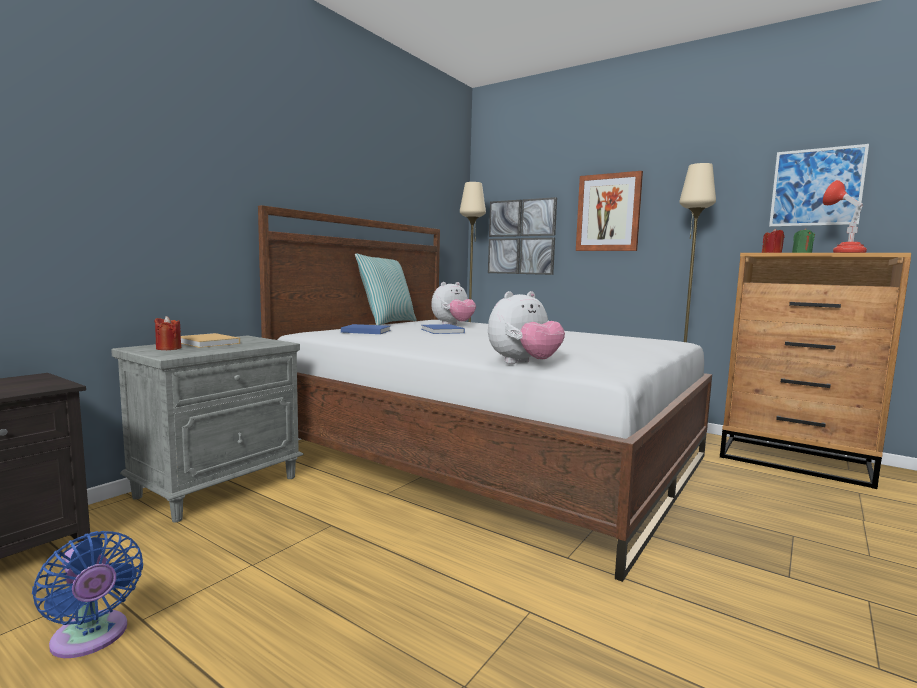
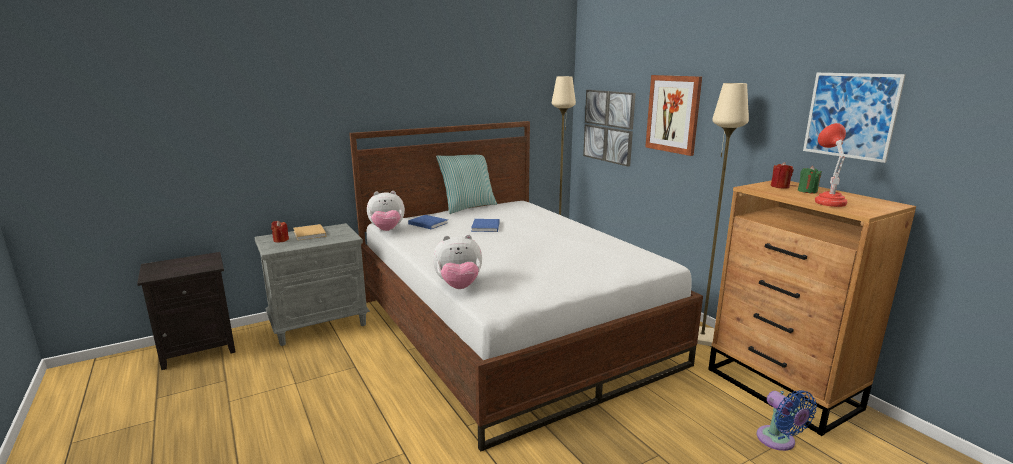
camera: 25 degrees right, 10 degrees up
(91, 638) = (204, 405): blue fan -> blue fan (779, 441)
(453, 325) = (514, 215): plush toy -> plush toy (387, 230)

